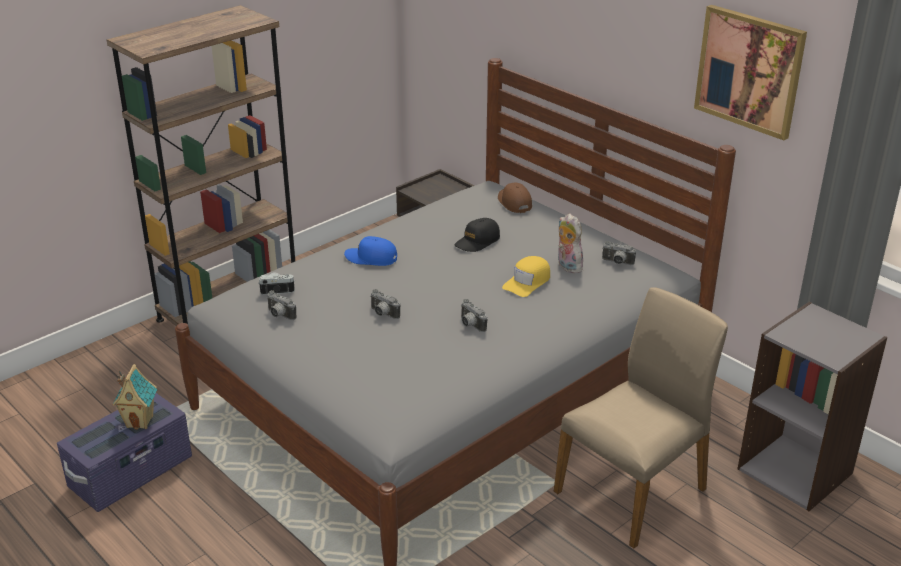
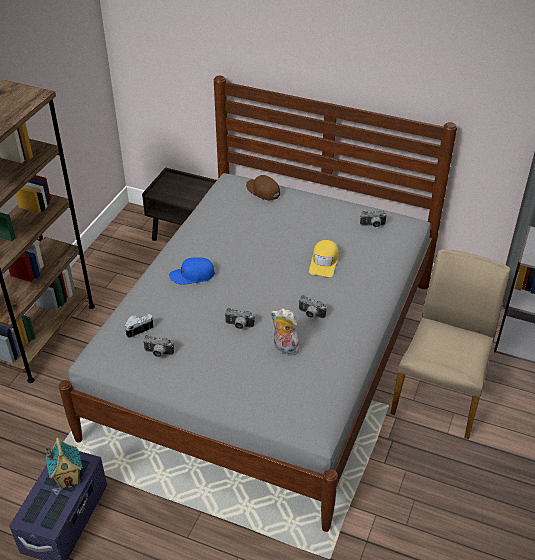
camera: 25 degrees left, 10 degrees up
(477, 241) = (262, 235): black cap -> none
(567, 266) = (341, 239): plush toy -> plush toy (284, 348)
(749, 71) = (465, 65): picture -> none

